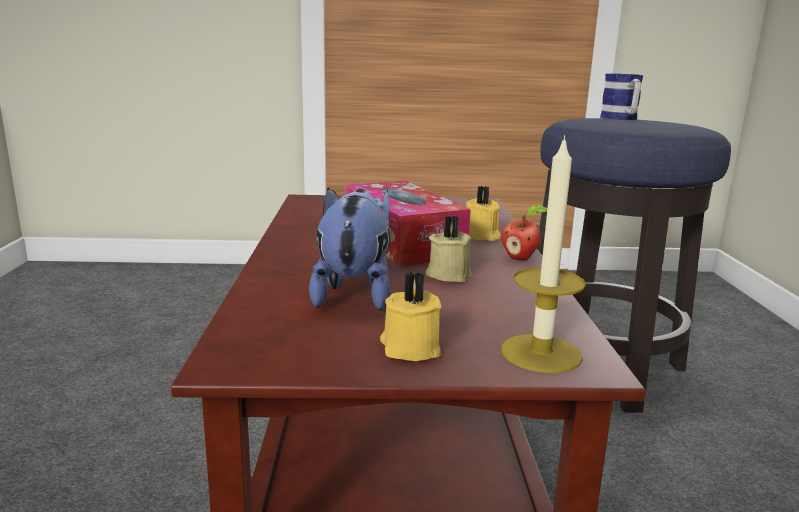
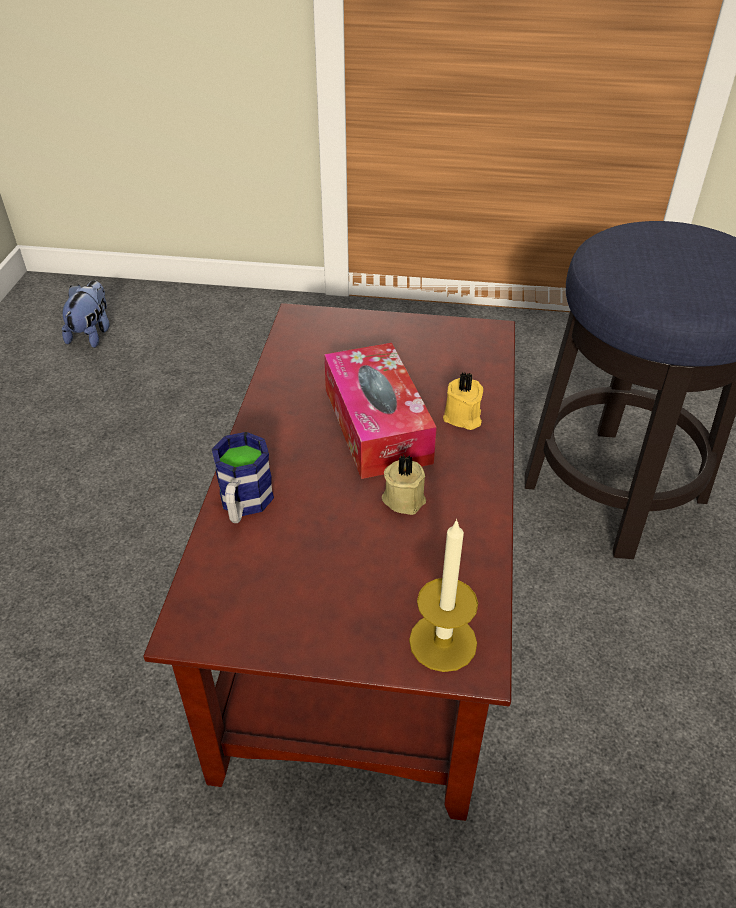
camera: 10 degrees right, 25 degrees up
(354, 293) = (307, 528): plush toy -> plush toy (92, 334)
(409, 348) = (334, 623): yellow candle -> none
(520, 258) = (487, 469): apple -> none
(621, 118) = (676, 238): mug -> mug (244, 505)

